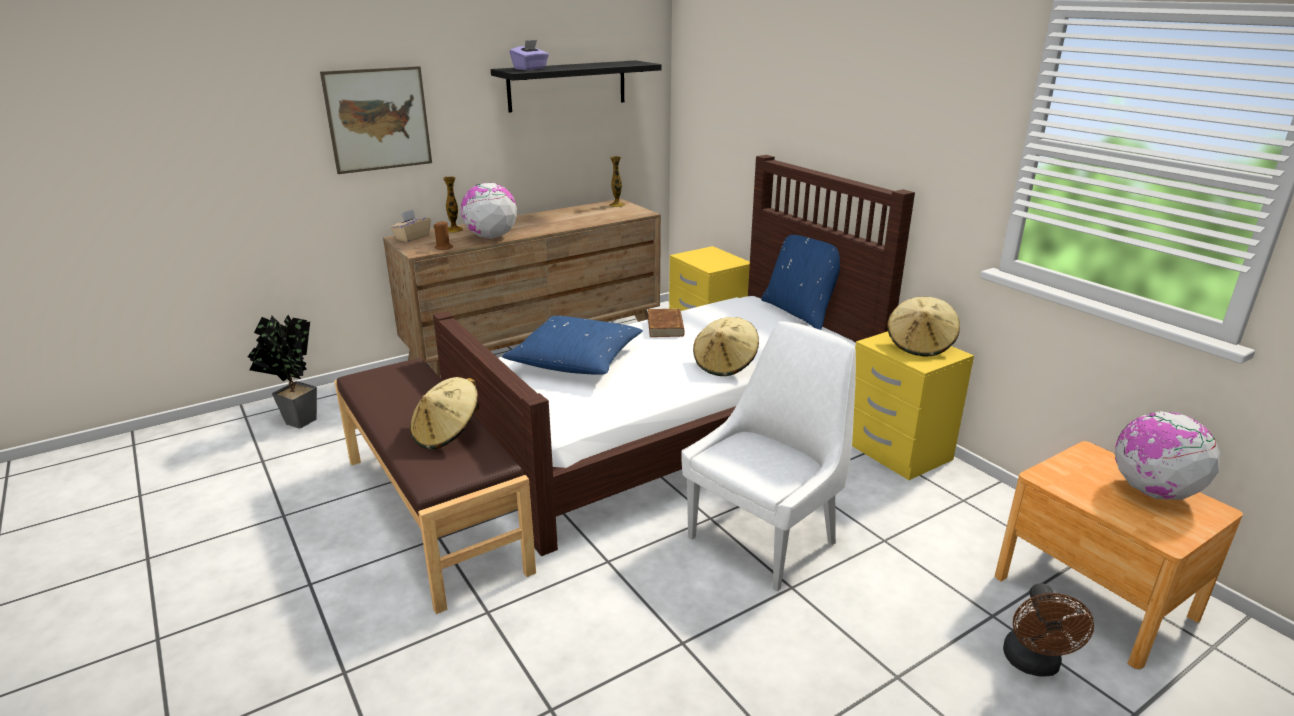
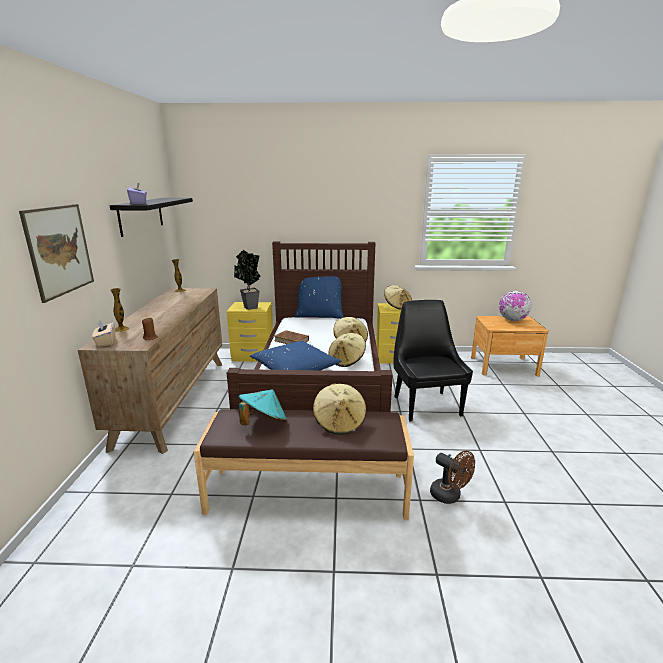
camera: 55 degrees left, 5 degrees down
(295, 422) = (97, 531): potted plant -> potted plant (250, 308)
(407, 389) = (263, 422): none -> turquoise hat
(491, 237) = (161, 324): globe -> none
(651, 383) = (347, 360): none -> beige hat
(765, 538) = (425, 405): white chair -> black chair
(1033, 664) = (530, 389): brown fan -> brown fan (449, 496)

